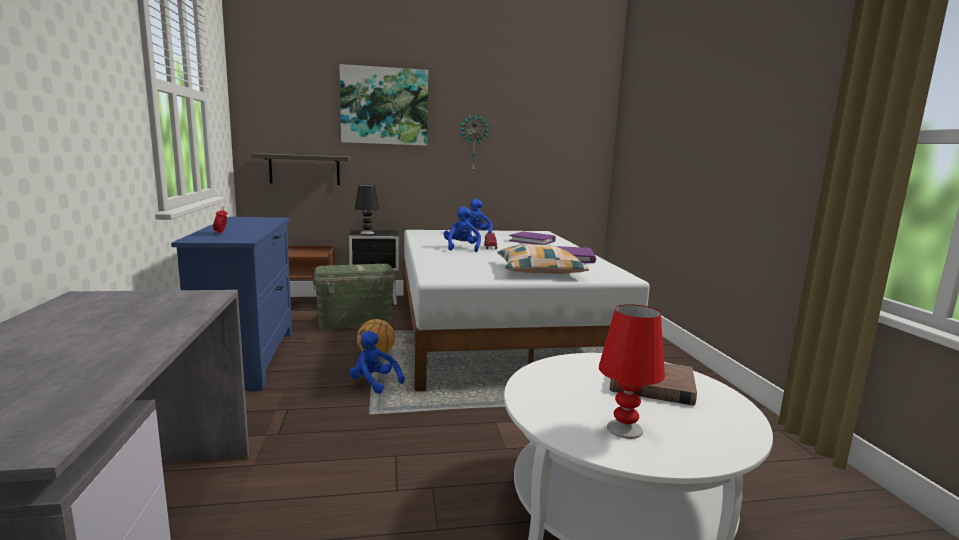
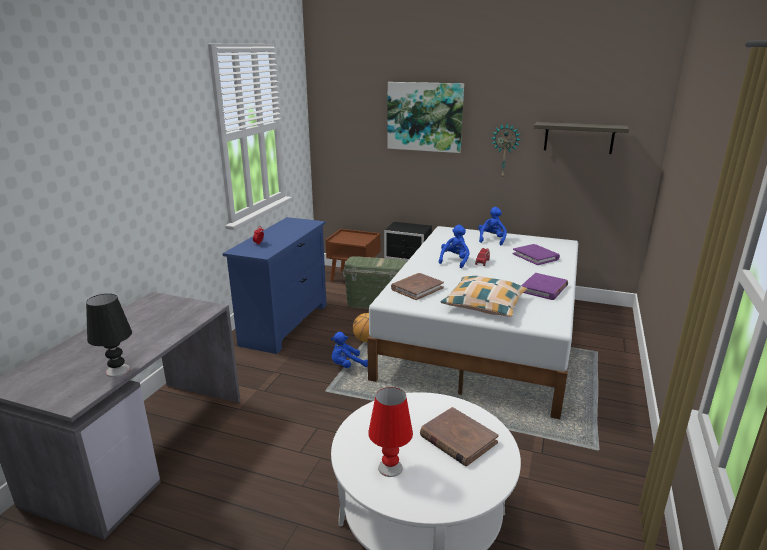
camera: 30 degrees right, 10 degrees up
(304, 169) = (360, 169): shelf -> shelf (578, 138)
(367, 233) = (402, 227): black table lamp -> black table lamp (117, 371)
(374, 383) = (347, 365): blue plush toy -> blue plush toy turned 90 degrees counterclockwise
(454, 268) = (417, 288): none -> brown book

